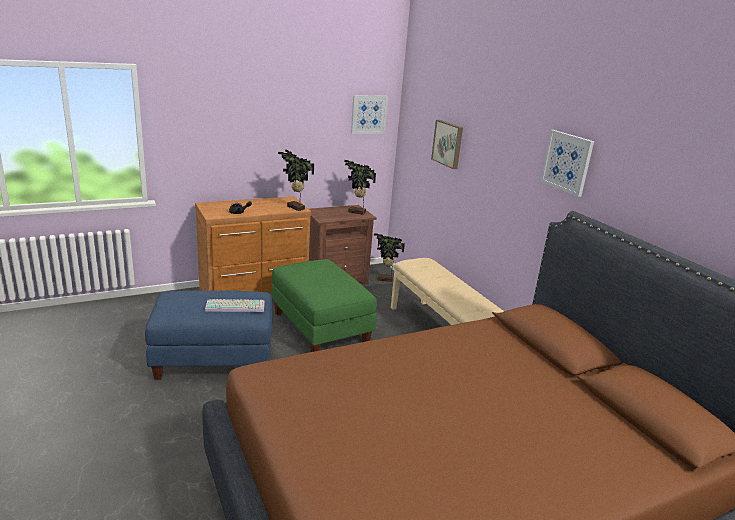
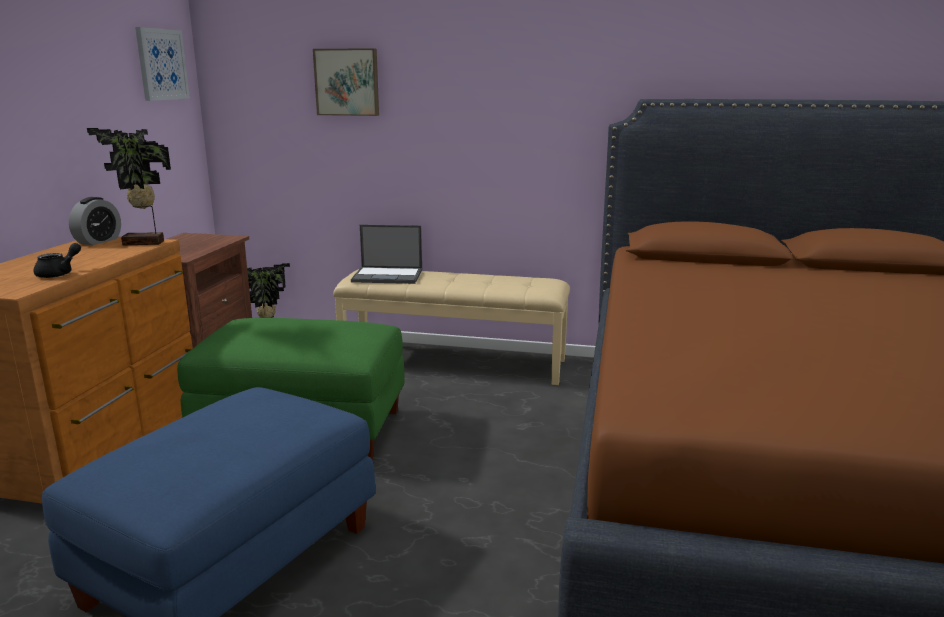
camera: 50 degrees left, 5 degrees down
(236, 306) = (270, 418): keyboard -> none
(287, 200) = (98, 241): none -> alarm clock
(357, 212) = (208, 239): potted plant -> none
(426, 268) = (388, 276): none -> laptop
(567, 162) = (600, 45): picture -> none

